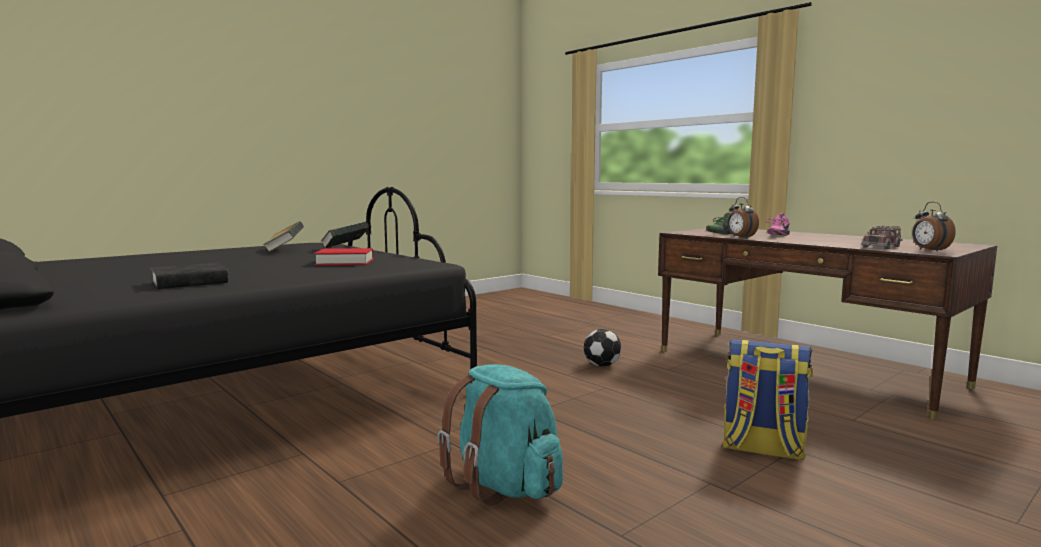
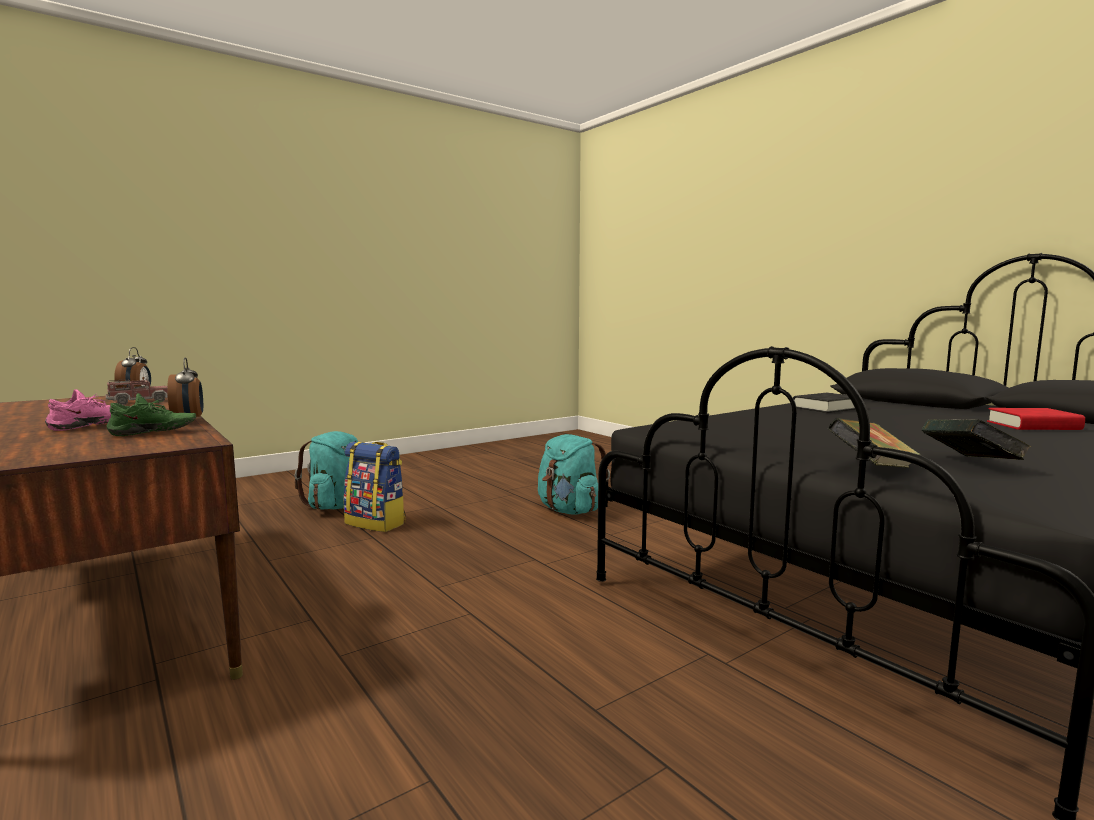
camera: 175 degrees left, 0 degrees up
(345, 262) = (762, 430): red book -> red book (1033, 426)
(601, 365) = (401, 634): football -> none
(888, 483) = (337, 505): none -> turquoise backpack

